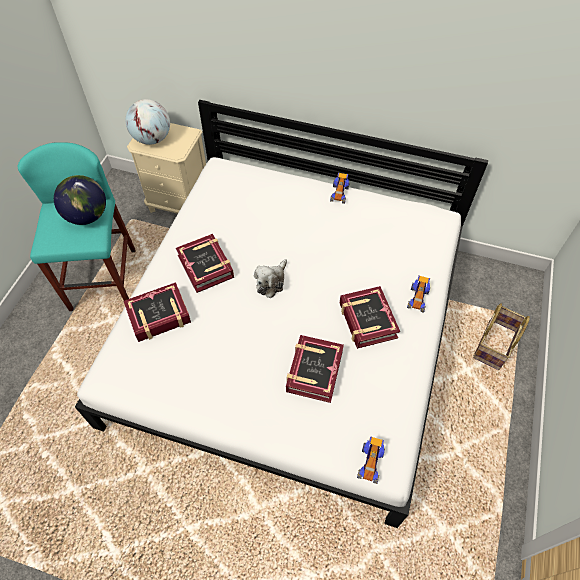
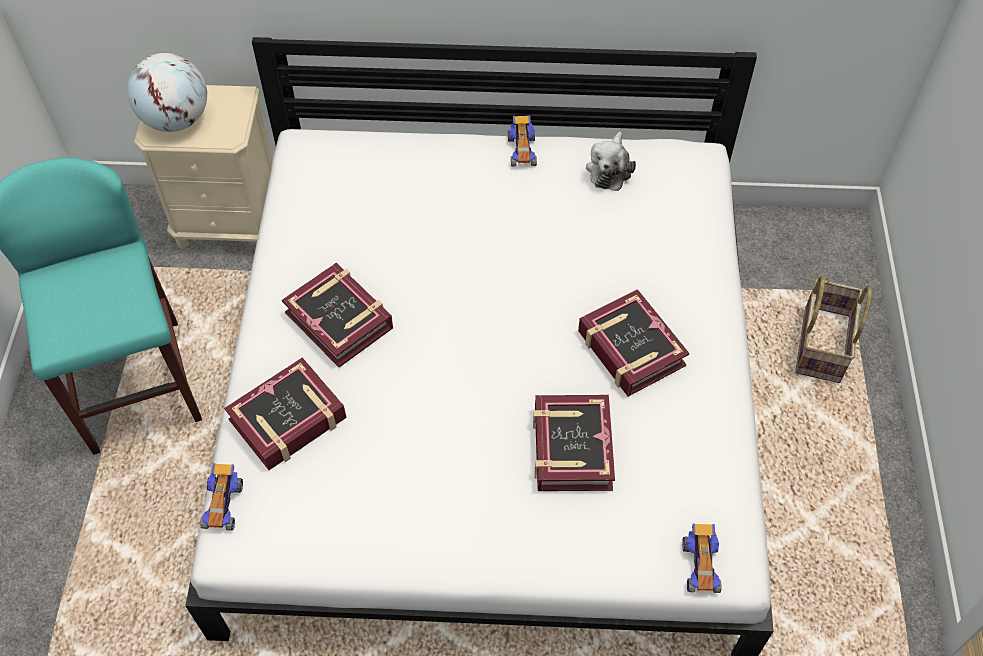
camera: 15 degrees left, 0 degrees up
(87, 216) = (112, 279): globe -> none
(271, 282) = (457, 322): plush toy -> plush toy (609, 169)
(417, 298) = (698, 296): toy car -> toy car (223, 504)

